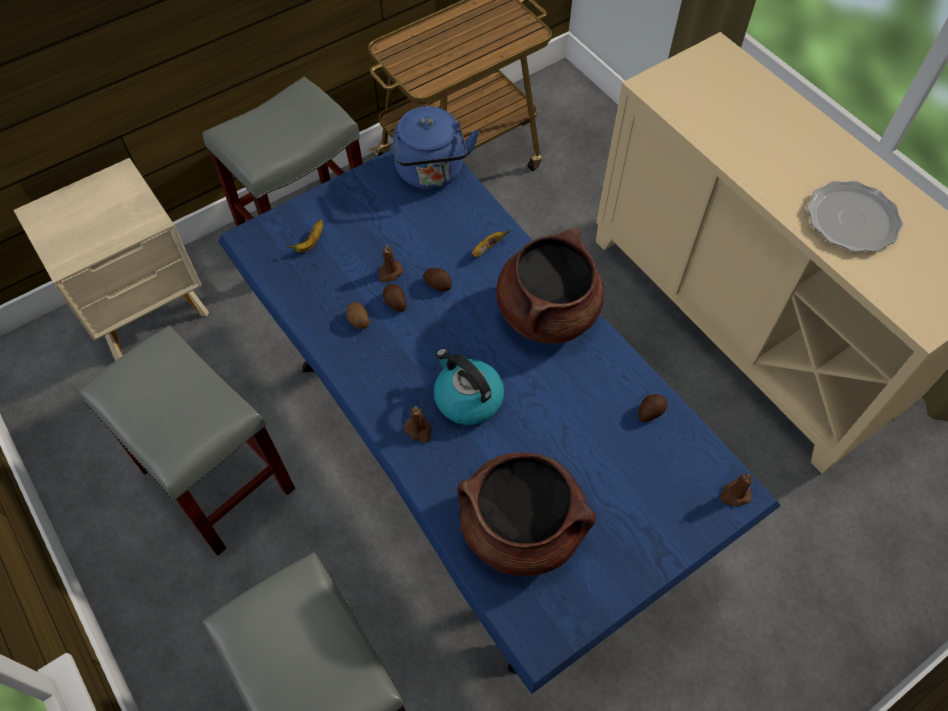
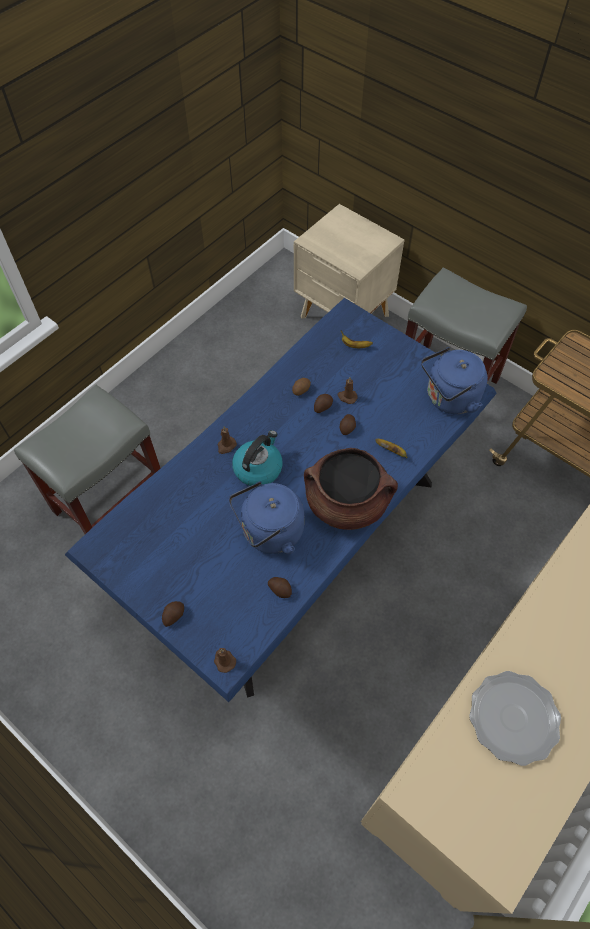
camera: 75 degrees right, 0 degrees up
(215, 479) = (236, 395): grey stool -> none
(522, 527) = (169, 522): brown cooking pot -> none
(568, 406) = (269, 533): none -> blue kettle
(664, 545) = (173, 615): none -> potato

